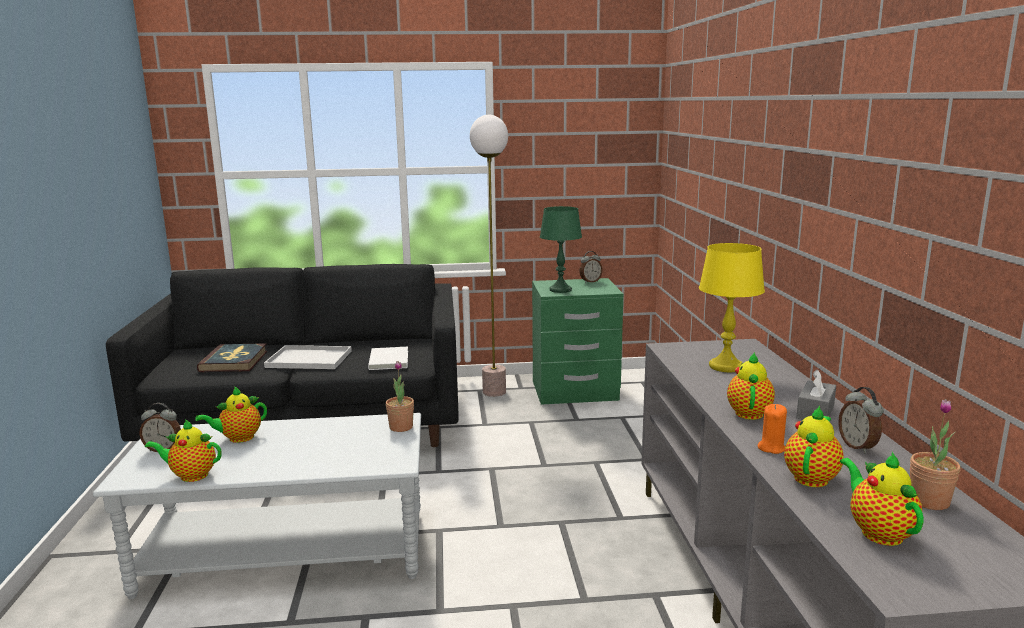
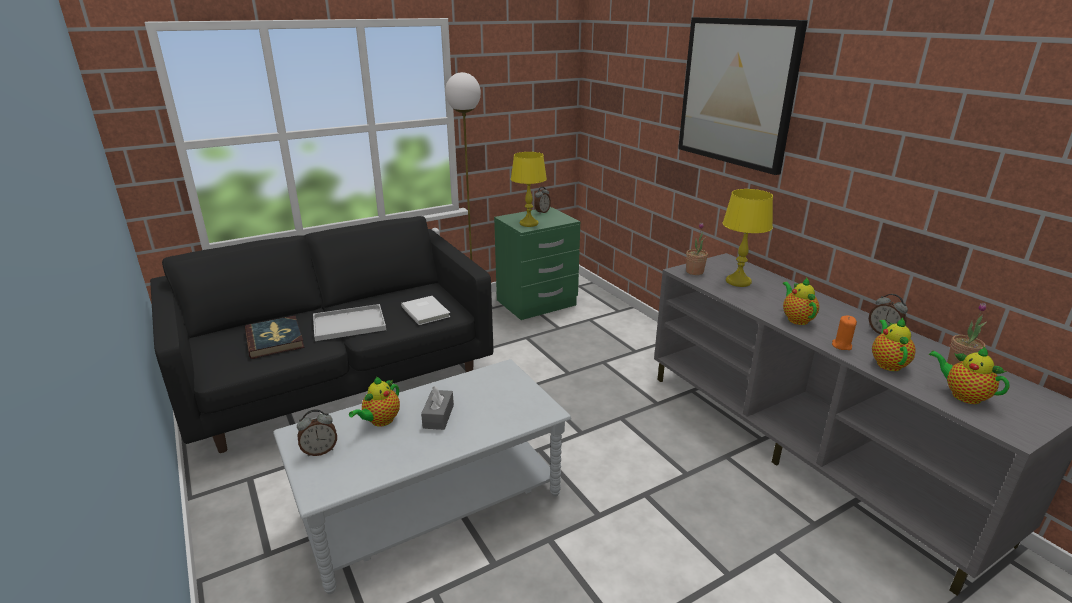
camera: 25 degrees left, 10 degrees up
(191, 475) = (381, 470): teapot -> none
(401, 427) = (511, 376): potted plant -> potted plant (694, 272)
(560, 290) = (529, 223): green table lamp -> yellow table lamp
(764, 129) = (737, 92): none -> picture
(815, 412) = (831, 310): grey tissue box -> grey tissue box (438, 416)

